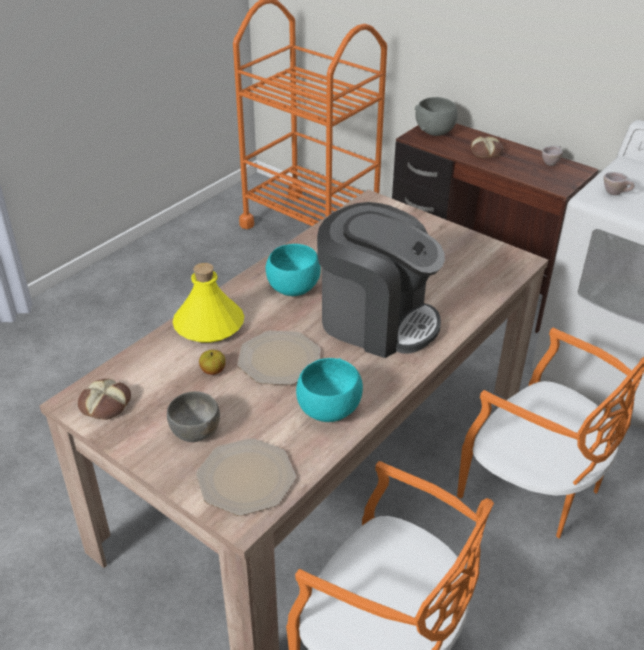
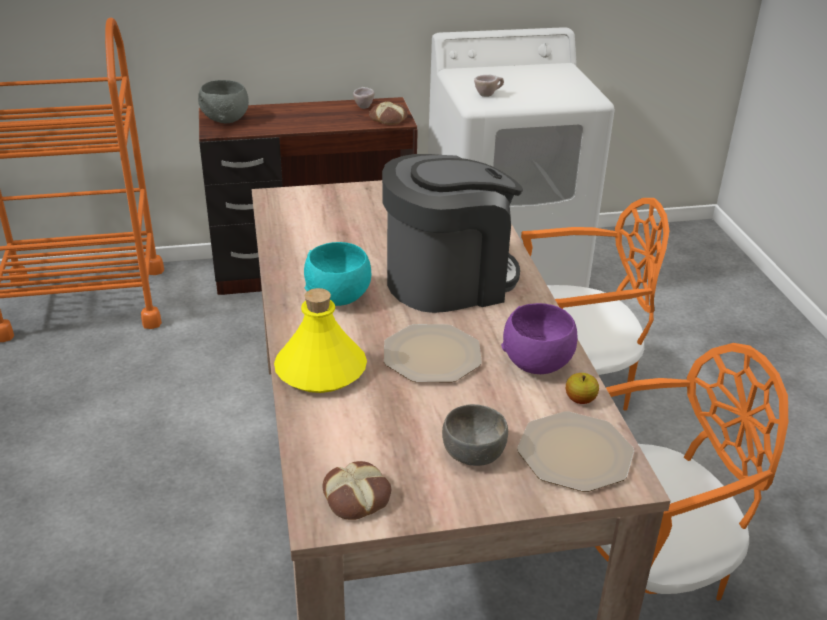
camera: 50 degrees left, 5 degrees down
(213, 371) = (397, 401): apple -> apple (580, 399)
(328, 411) = (537, 364): turquoise bowl -> purple bowl
(486, 151) = (298, 118): bread -> bread (389, 118)

